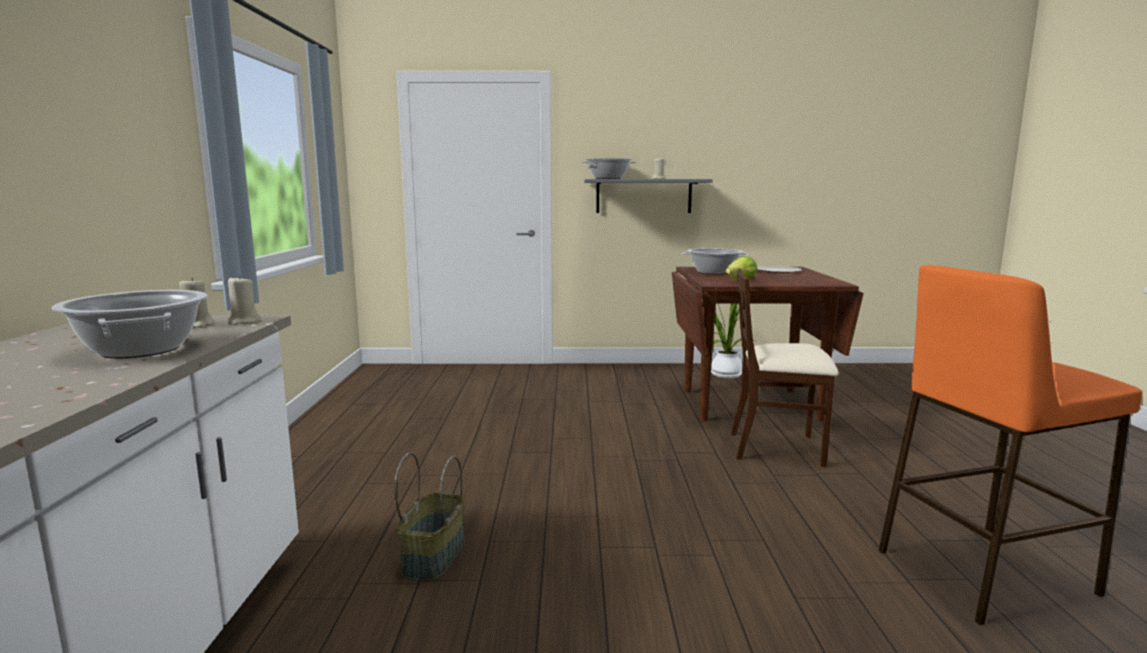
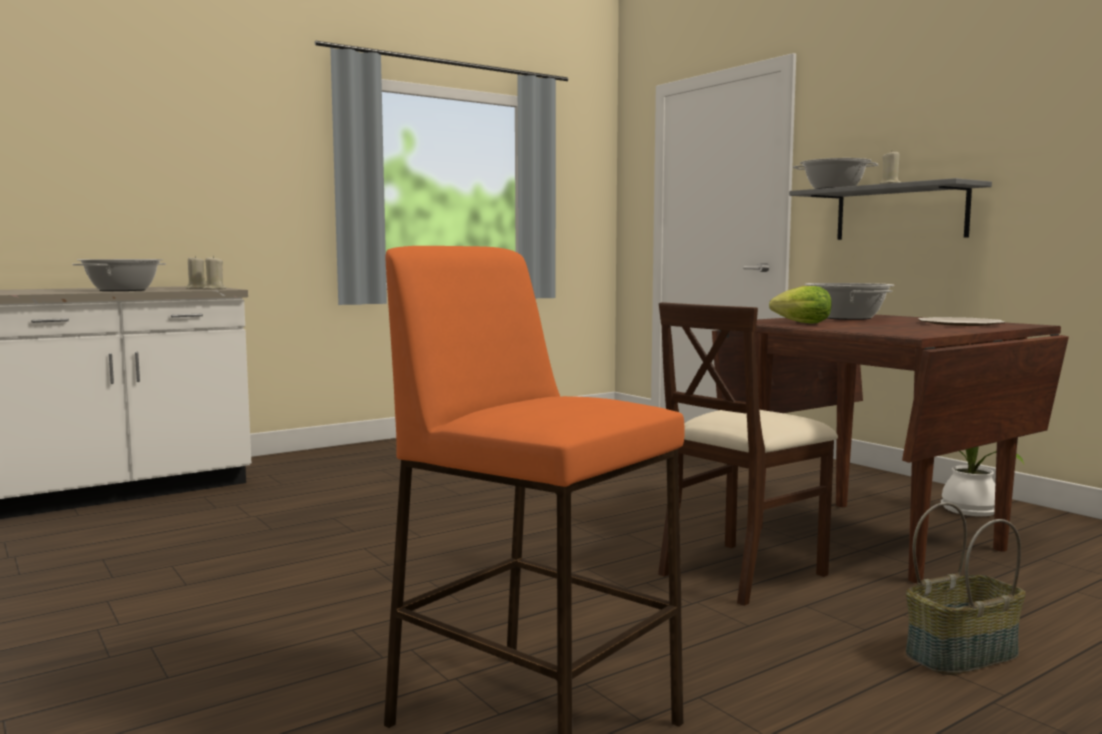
camera: 55 degrees right, 5 degrees down
(433, 556) = (291, 510): basket -> basket (960, 654)
(777, 448) = (741, 572): beige chair -> beige chair turned 105 degrees counterclockwise

